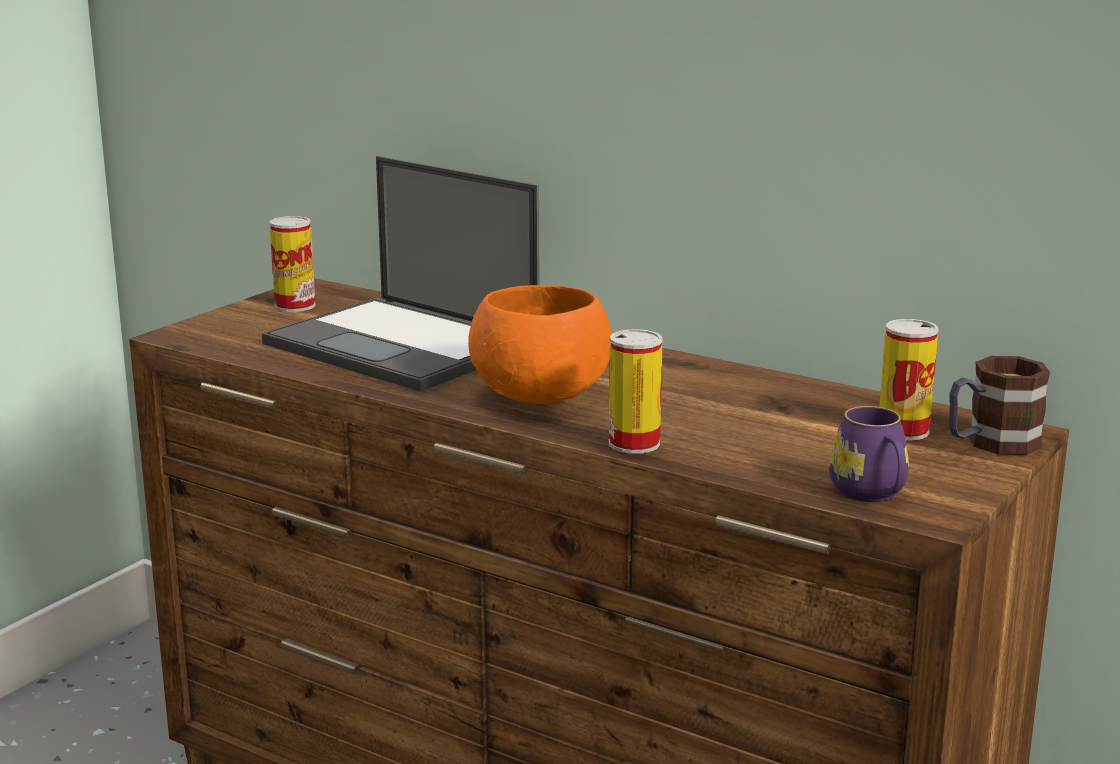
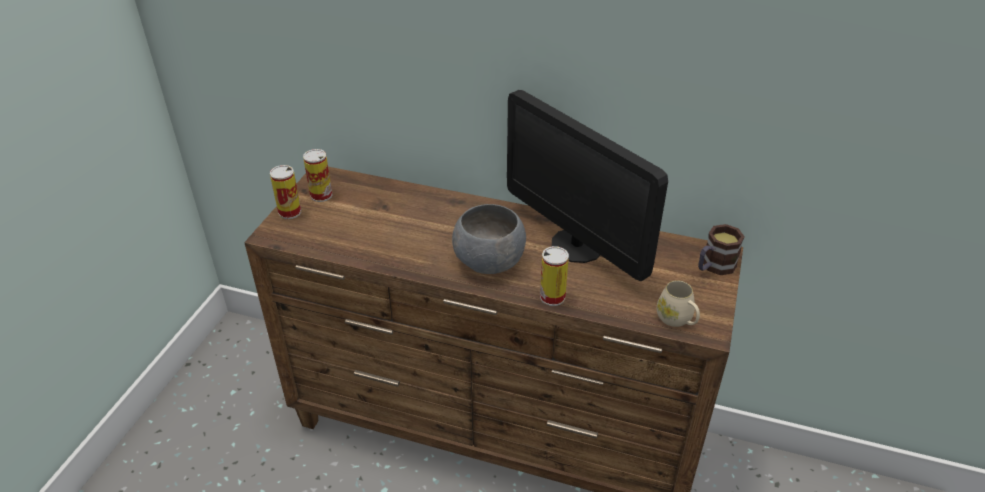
camera: 15 degrees left, 20 degrees up
(405, 345) = (399, 225): laptop -> none
(542, 395) = (489, 261): orange bowl -> grey bowl
(722, 395) = (576, 245): none -> monitor
(872, 494) = (677, 320): purple mug -> beige mug
(903, 431) = (671, 262): can -> can (290, 212)

